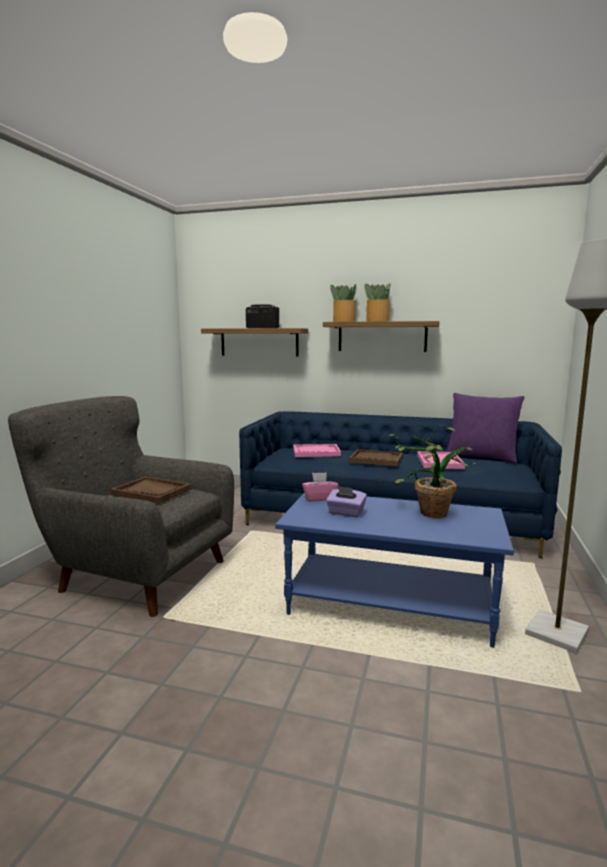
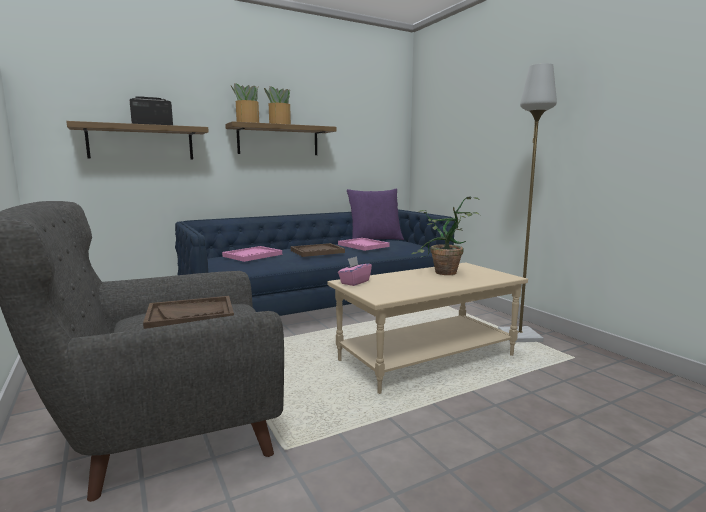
camera: 45 degrees left, 0 degrees up
(346, 513) = (399, 285): purple tissue box -> none
(391, 604) = (426, 357): blue coffee table -> beige coffee table

